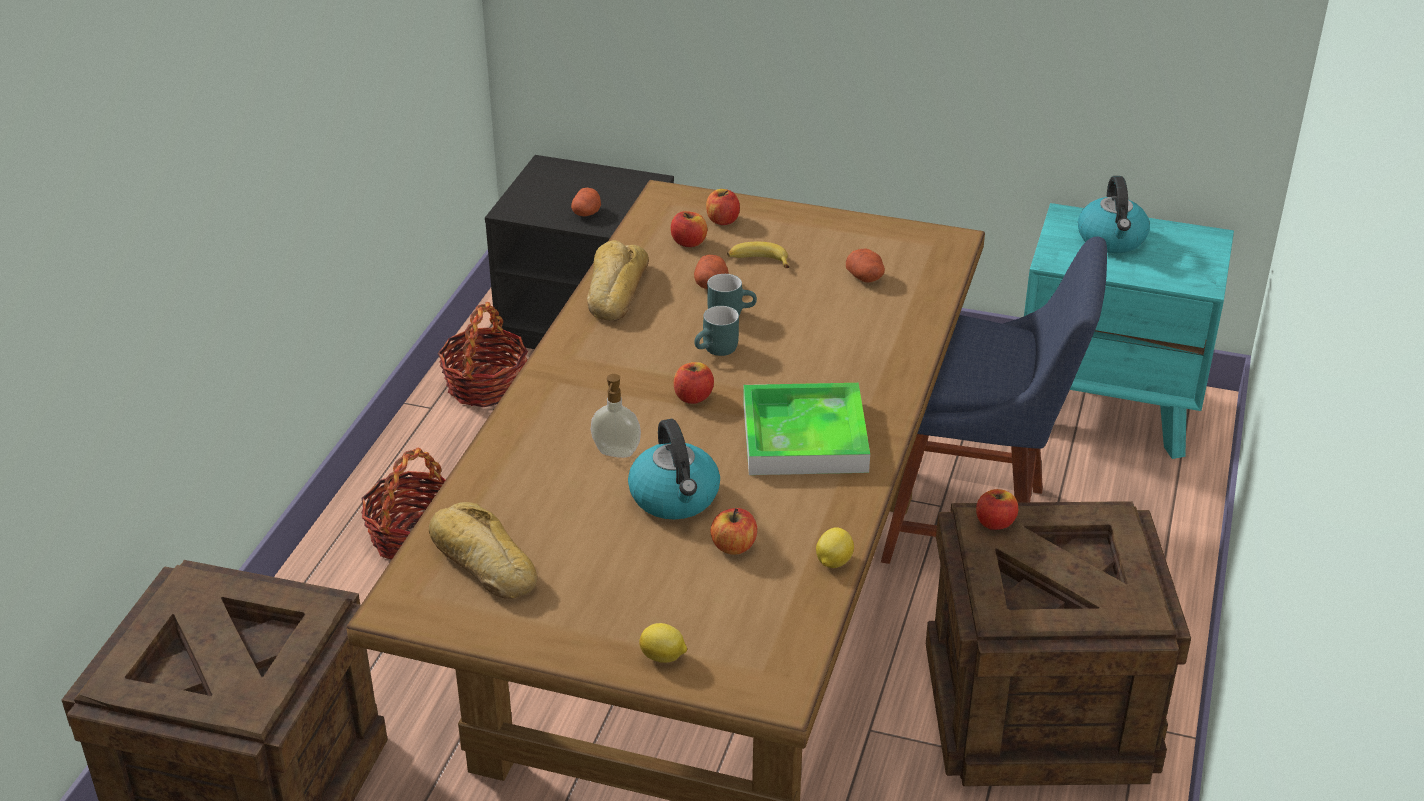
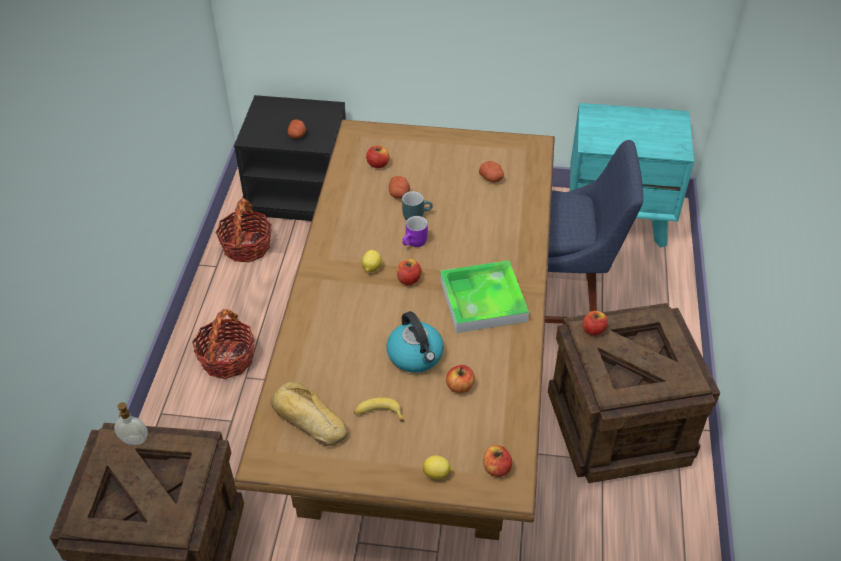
camera: 10 degrees left, 10 degrees up
(614, 290) = (340, 206): bread -> none
(616, 453) = (371, 327): soap dispenser -> soap dispenser (134, 441)
(718, 351) = (415, 243): turquoise mug -> purple mug
(722, 220) = (394, 145): apple -> apple (496, 468)
(758, 261) = (424, 173): banana -> banana (378, 413)
(833, 562) = (522, 390): lemon -> lemon (371, 268)
(1112, 240) = (621, 125): kettle -> none

